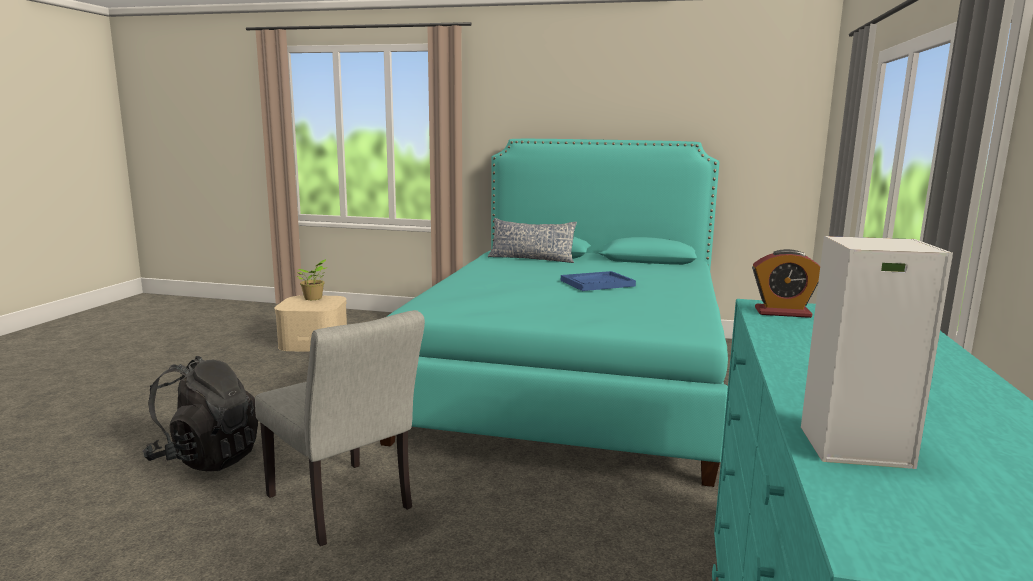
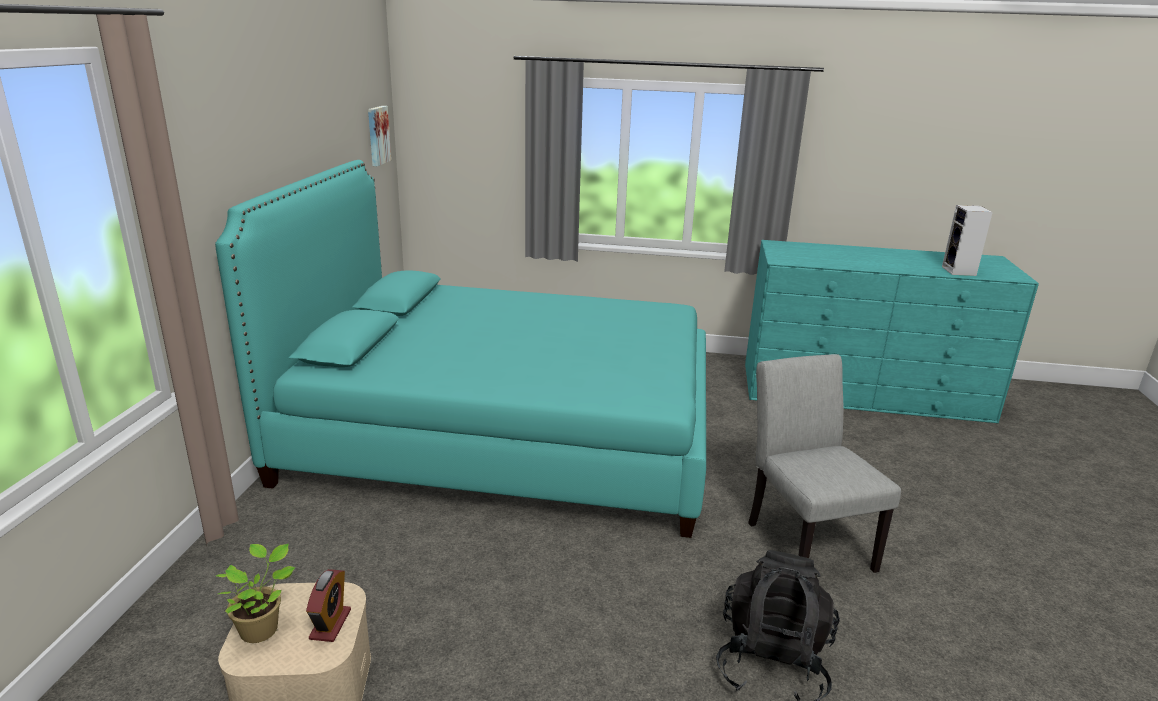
camera: 95 degrees left, 10 degrees up
(345, 506) = (804, 540): grey chair -> grey chair turned 60 degrees counterclockwise
(531, 259) = (385, 353): pillow -> none
(597, 283) = (529, 326): blue tray -> none
(774, 131) = (377, 135): none -> picture
(782, 312) = (793, 259): alarm clock -> alarm clock (330, 624)

